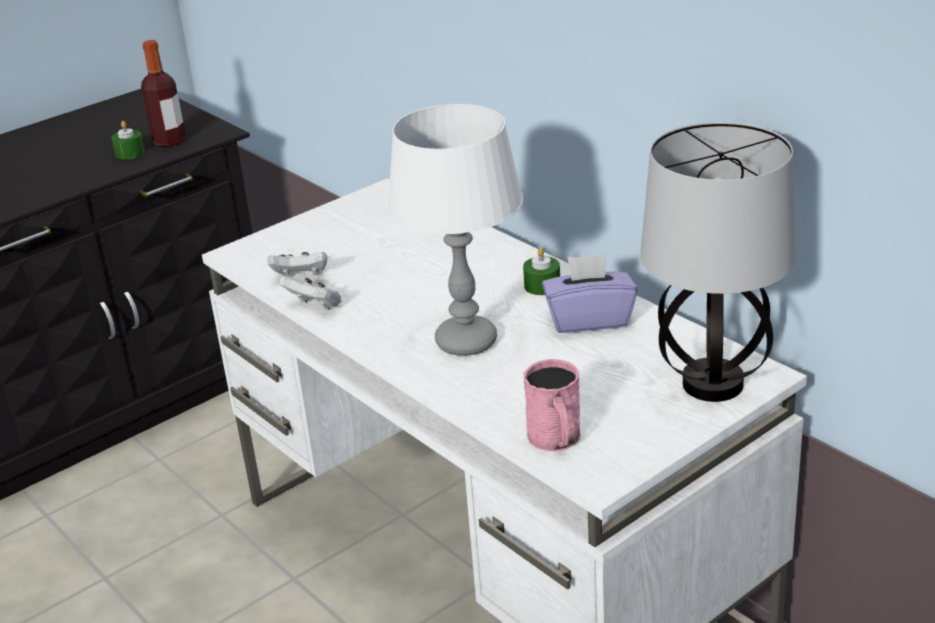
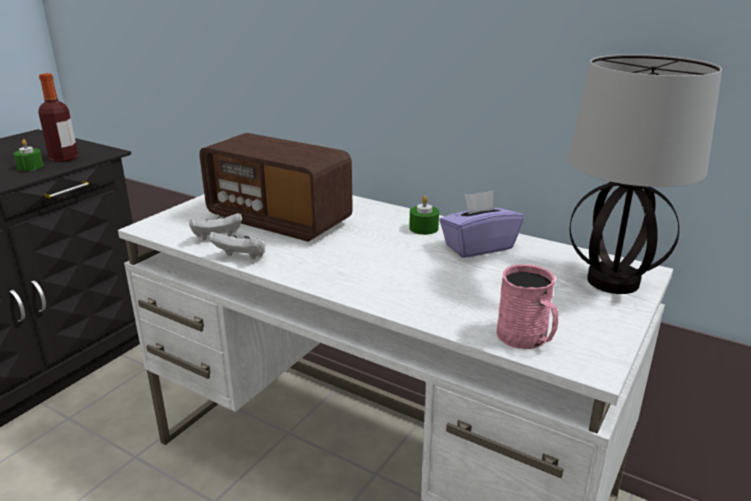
camera: 20 degrees left, 5 degrees down
(380, 257) = (279, 220): none -> radio
(465, 341) = (390, 271): white table lamp -> none

